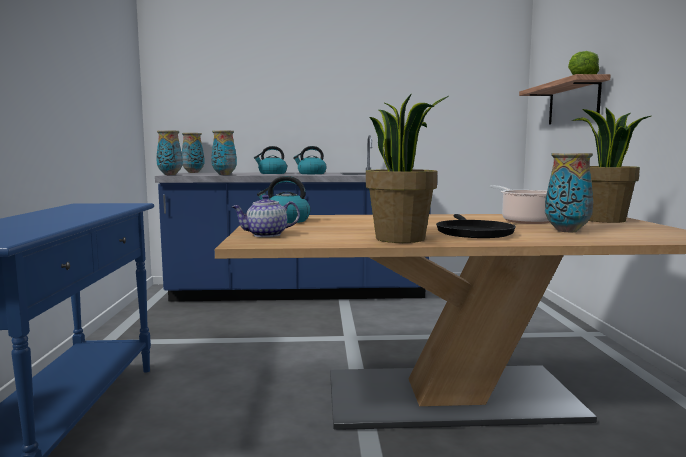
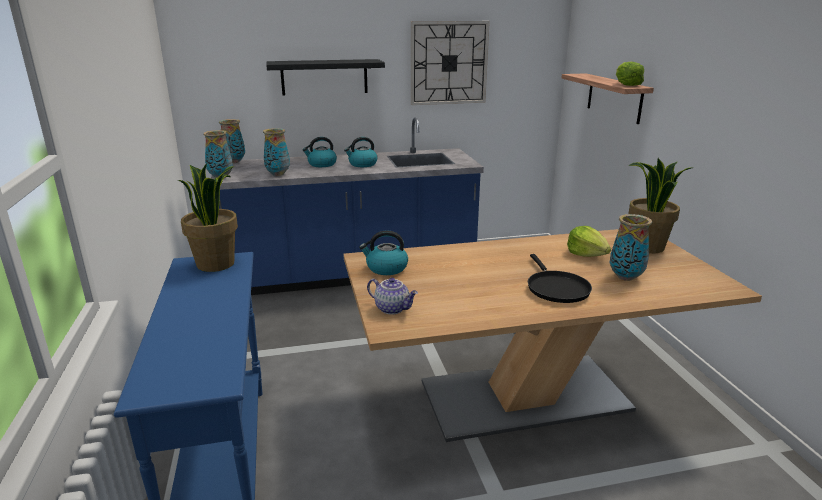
camera: 10 degrees left, 15 degrees up
(266, 235) = (393, 308): teapot -> teapot turned 120 degrees counterclockwise
(284, 98) = (324, 77): none -> black shelf
(401, 238) = (506, 307): potted plant -> potted plant (216, 264)
(406, 88) = (449, 63): none -> wall clock
(525, 221) = (586, 254): cooking pot -> lettuce

